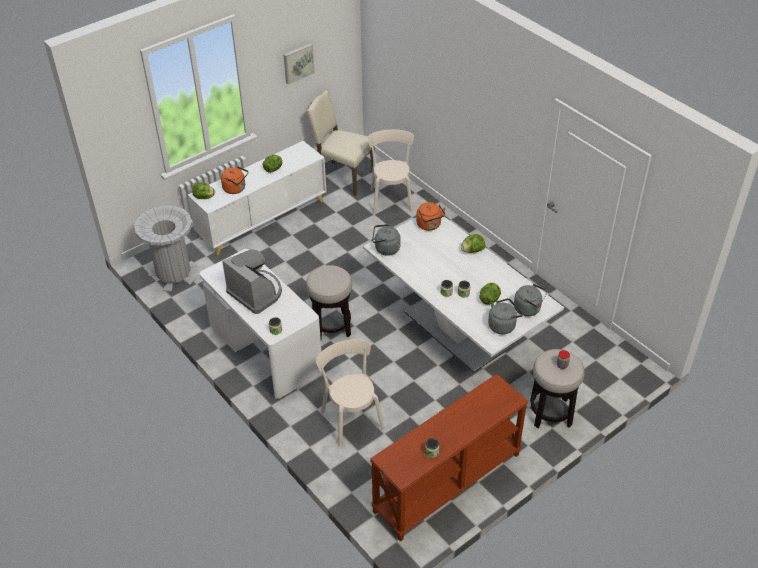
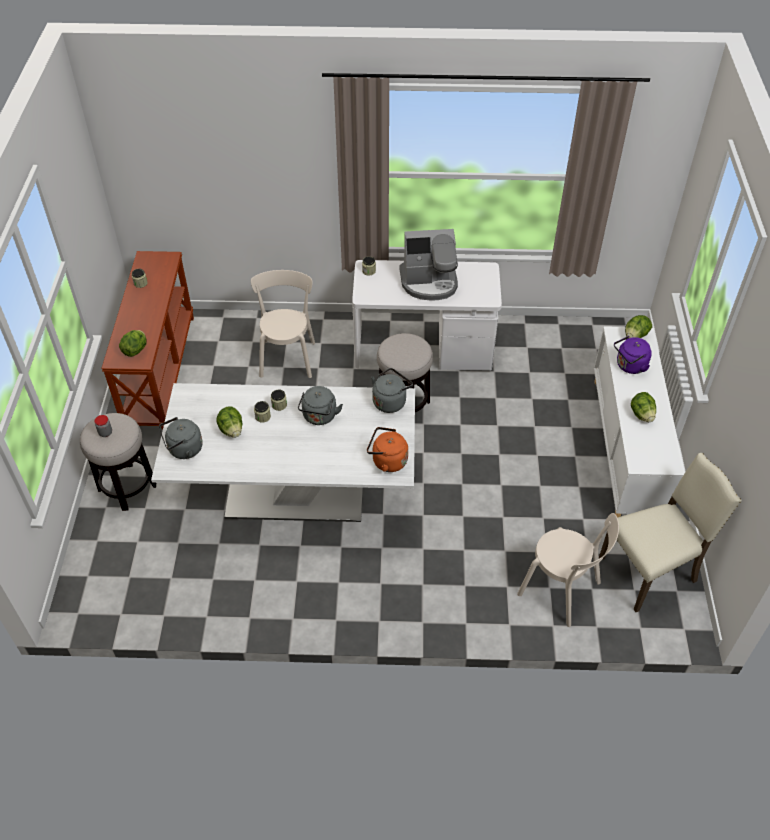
camera: 130 degrees right, 5 degrees up
(173, 274) = (592, 340): grey trash can -> none
(236, 189) = (629, 366): orange kettle -> purple kettle
(298, 63) = (750, 410): picture -> none
(351, 417) = (287, 357): beige chair -> beige chair turned 105 degrees counterclockwise
(472, 251) = (309, 467): lettuce -> lettuce (136, 350)
(503, 325) = (191, 415): grey kettle -> grey kettle (319, 417)

